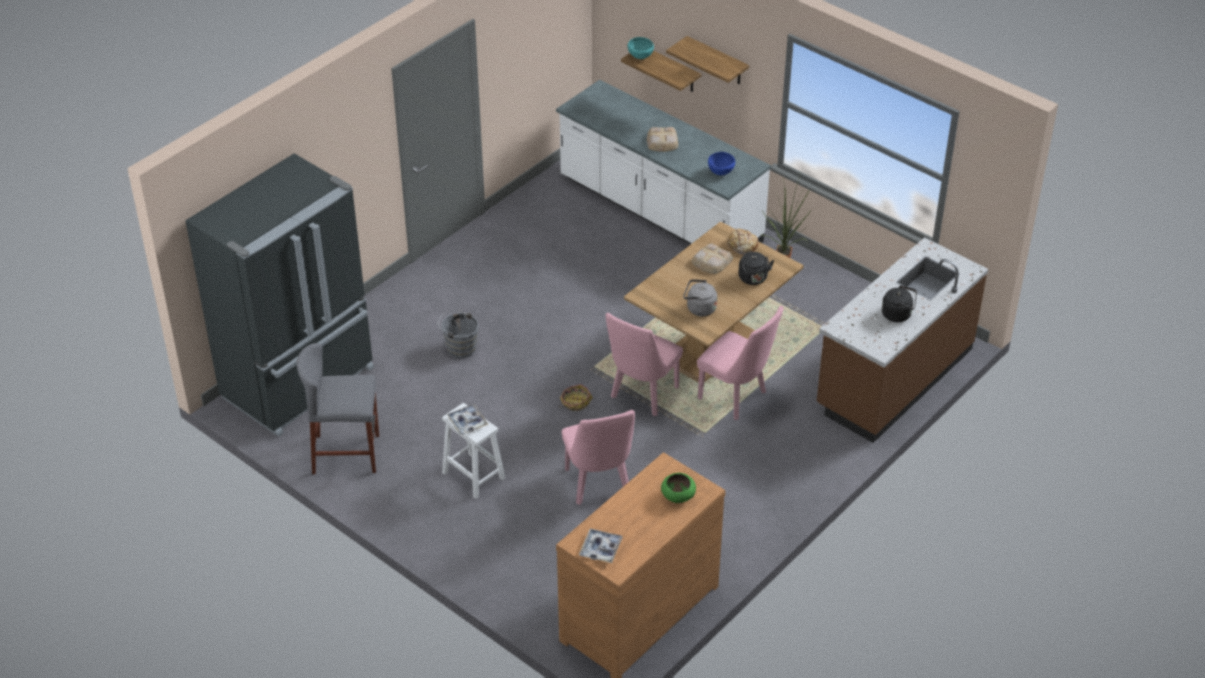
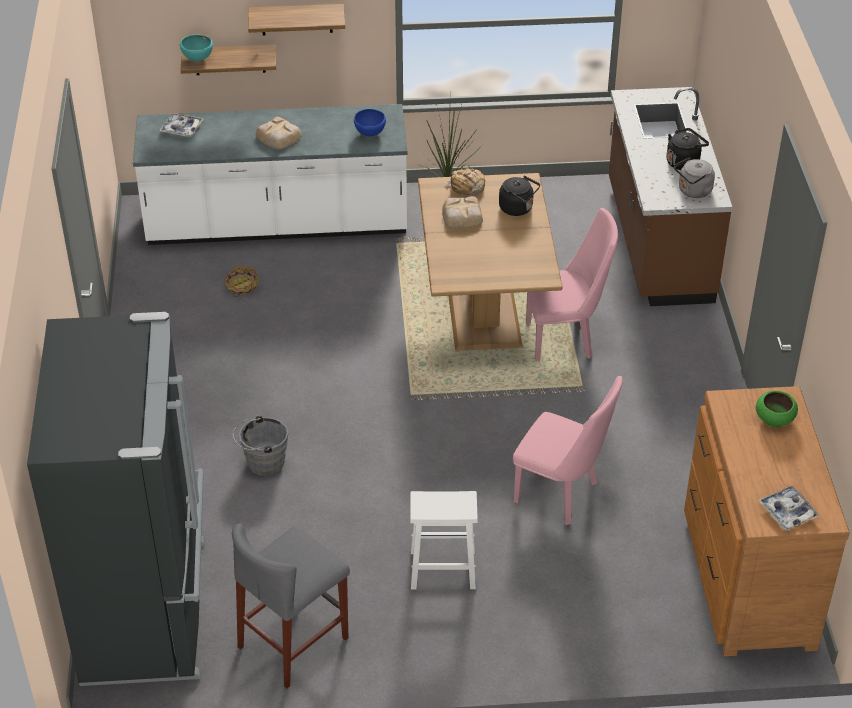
camera: 45 degrees left, 0 degrees up
(467, 422) = (441, 506): tray -> tray (181, 129)
(575, 402) = (439, 437): basket -> basket (241, 286)
(642, 396) = (487, 391): pink chair -> none
(699, 309) = (511, 261): grey kettle -> grey kettle (693, 191)

